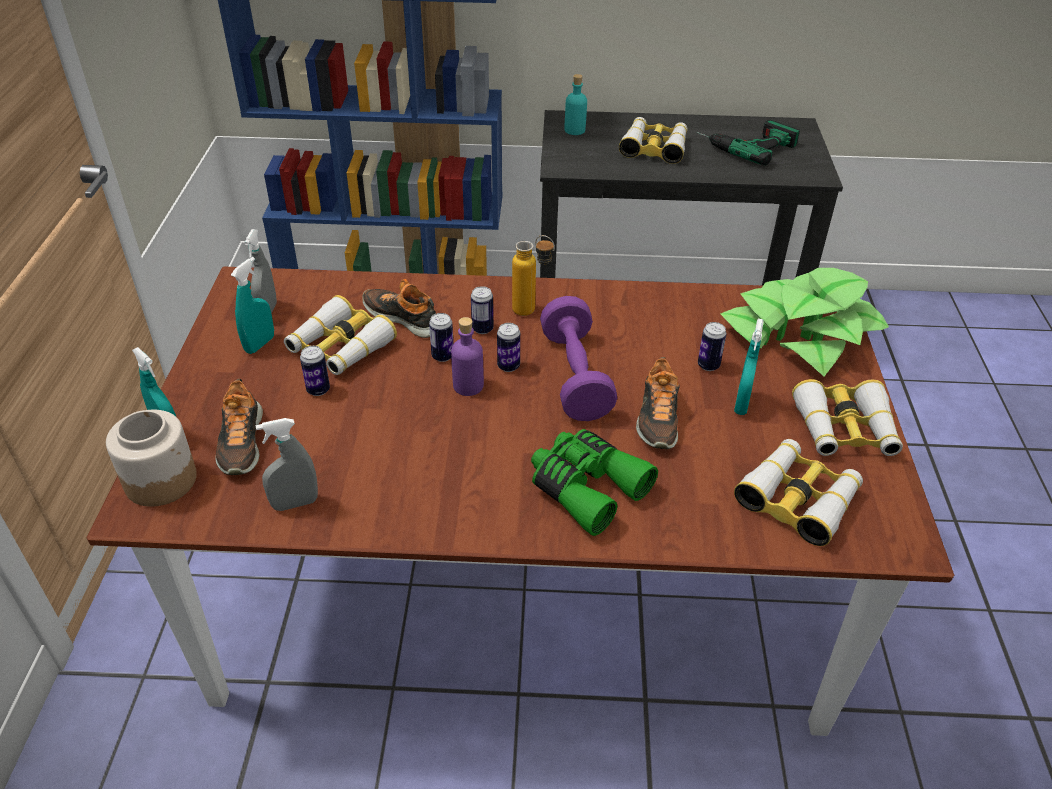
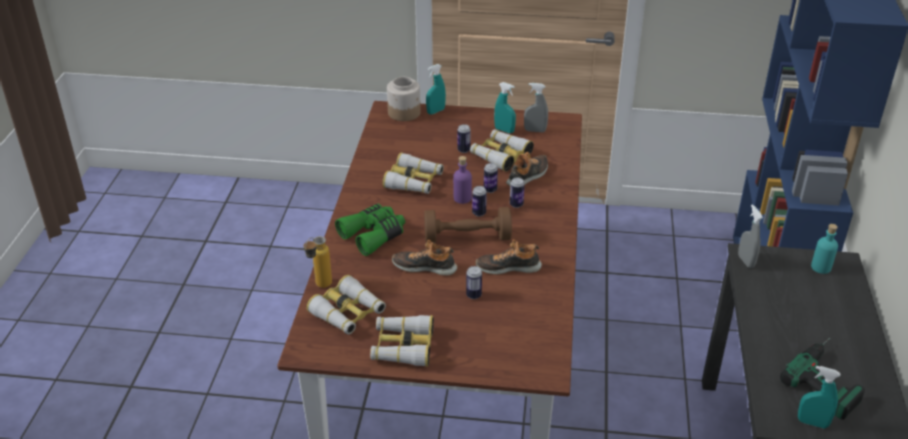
camera: 95 degrees right, 5 degrees down
(241, 443) = (426, 131): shoe -> shoe (508, 267)
(295, 503) = (382, 148): grey spray bottle -> grey spray bottle (746, 261)
(532, 312) = (533, 225): bottle -> bottle (319, 287)
(575, 376) = (467, 238): purple dumbbell -> brown dumbbell
(654, 147) = (801, 314): binoculars -> binoculars (414, 181)
(741, 404) = (433, 304): turquoise spray bottle -> turquoise spray bottle (812, 423)
(800, 333) = (507, 347): potted plant -> none

